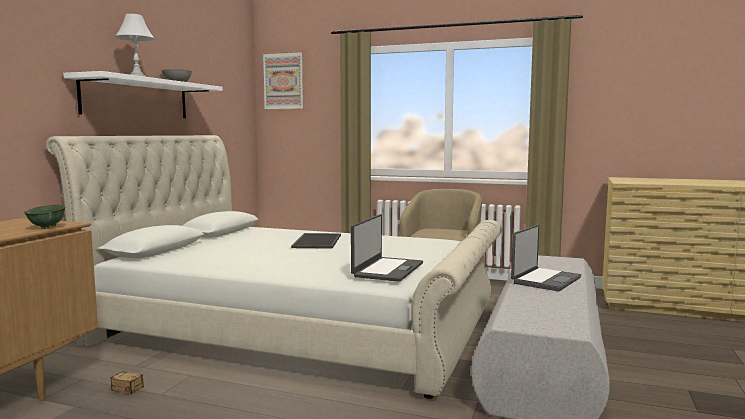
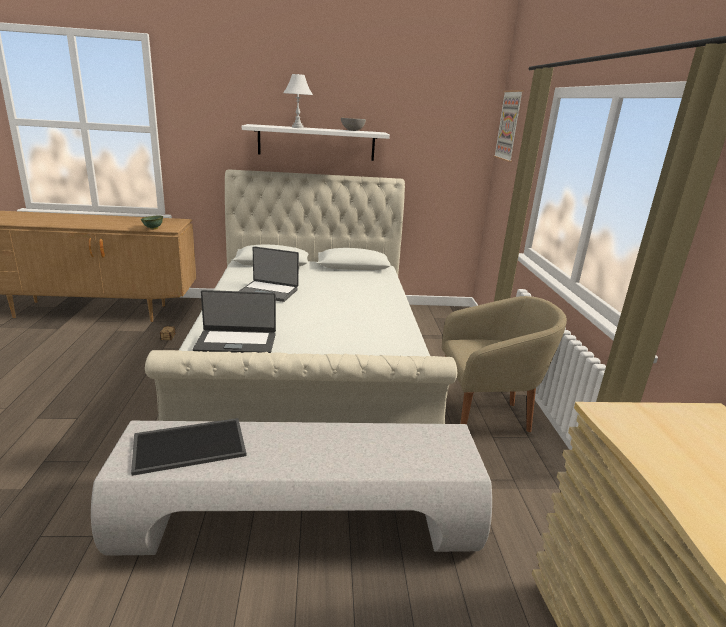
camera: 65 degrees right, 15 degrees up
(316, 241) = (342, 300): tray -> tray (190, 444)
(545, 280) = (324, 446): laptop -> laptop (269, 292)

